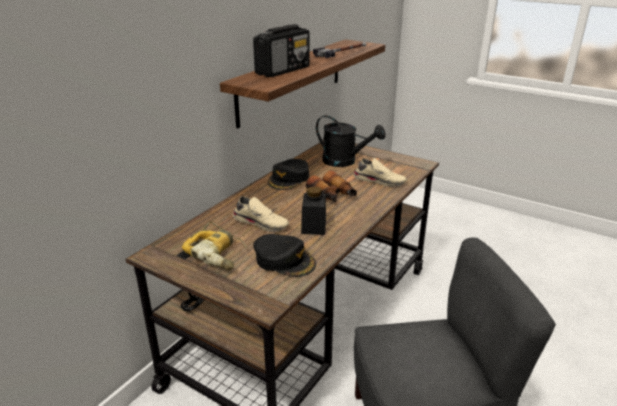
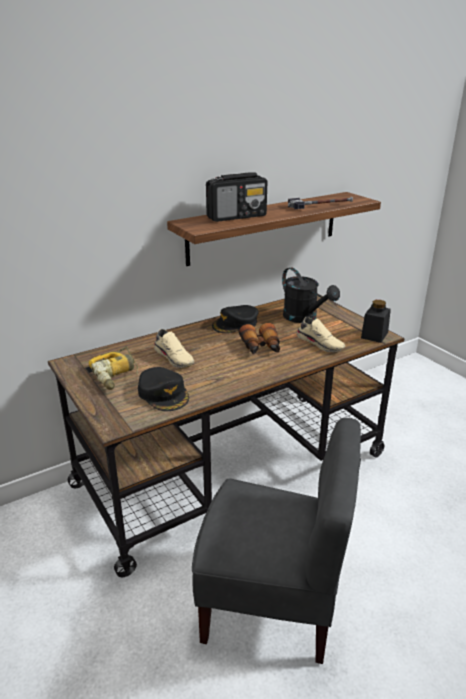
camera: 25 degrees right, 0 degrees up
(313, 226) = (216, 371): black jar -> black jar (374, 335)

